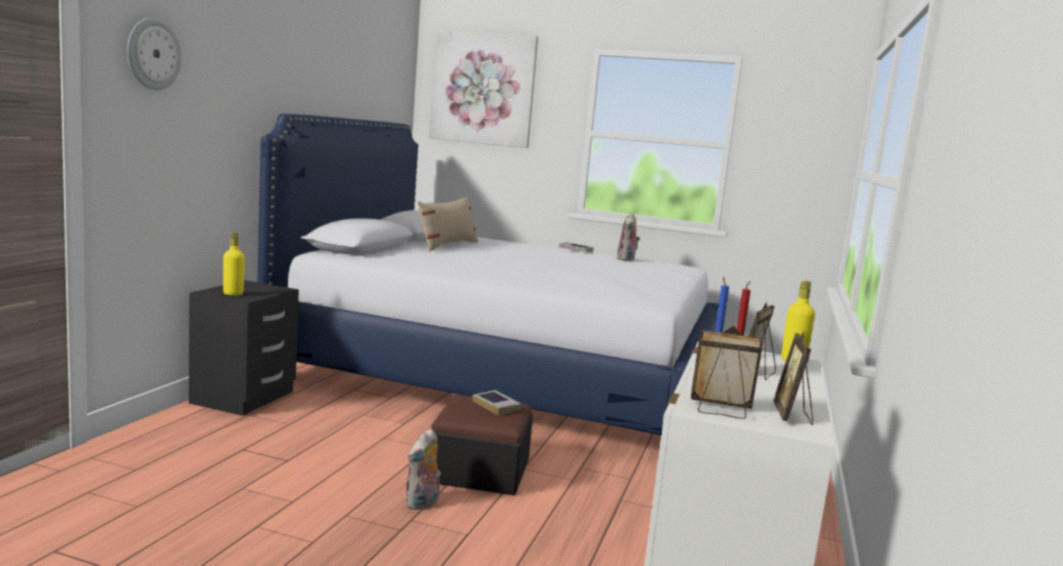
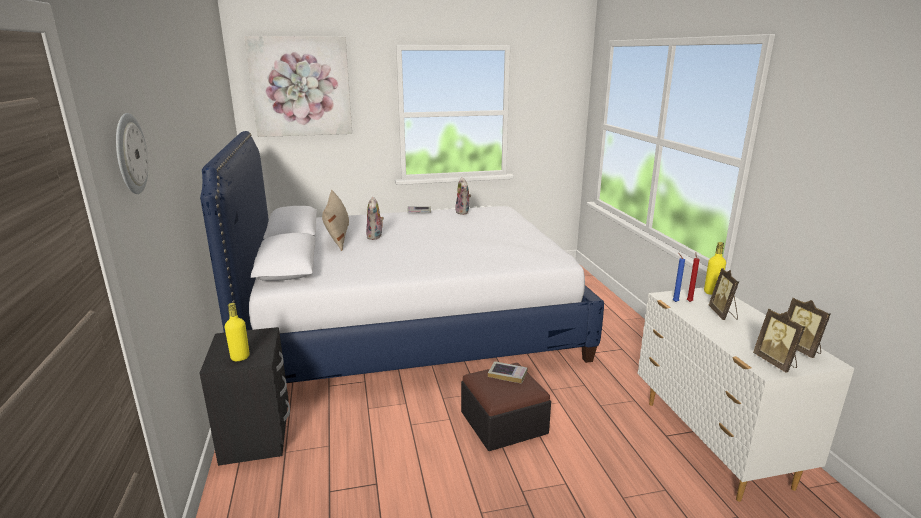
camera: 30 degrees left, 10 degrees up
(422, 503) = (510, 472): plush toy -> plush toy (375, 237)
(720, 410) = (776, 362): picture frame -> picture frame turned 90 degrees counterclockwise

